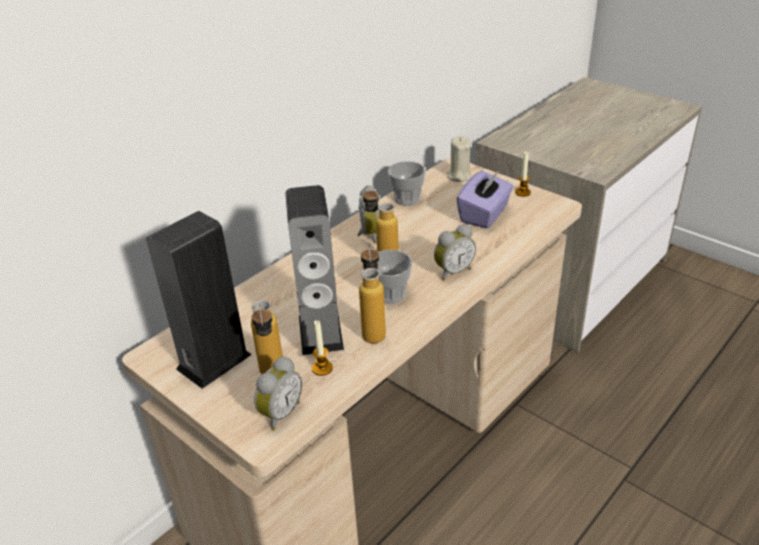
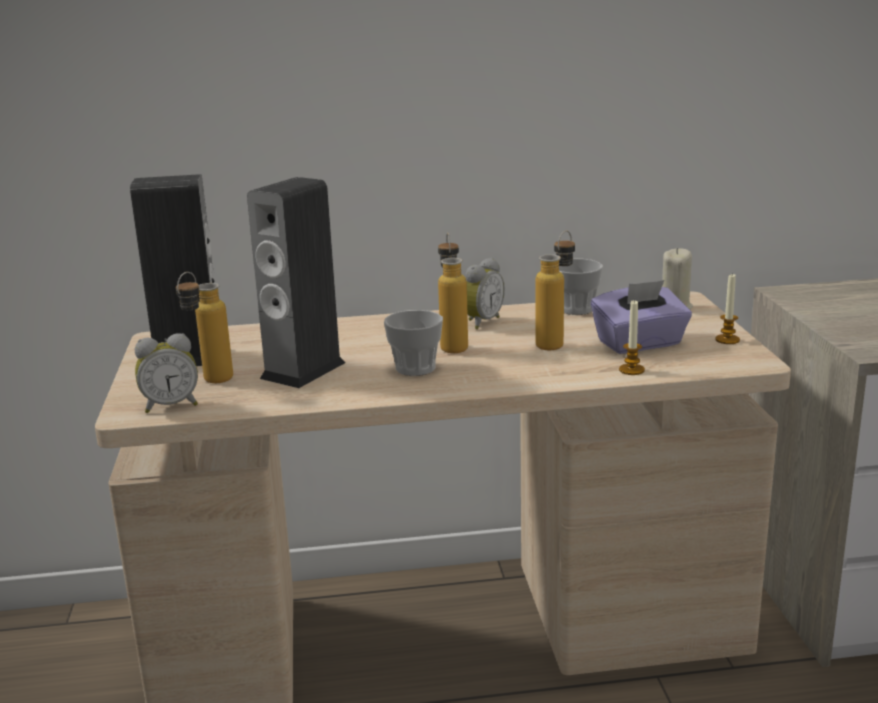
camera: 40 degrees right, 15 degrees down
(322, 368) = (257, 392): candle -> candle (631, 370)
(373, 330) = (350, 385): bottle -> bottle (556, 342)
(452, 271) = (512, 373): alarm clock -> none

